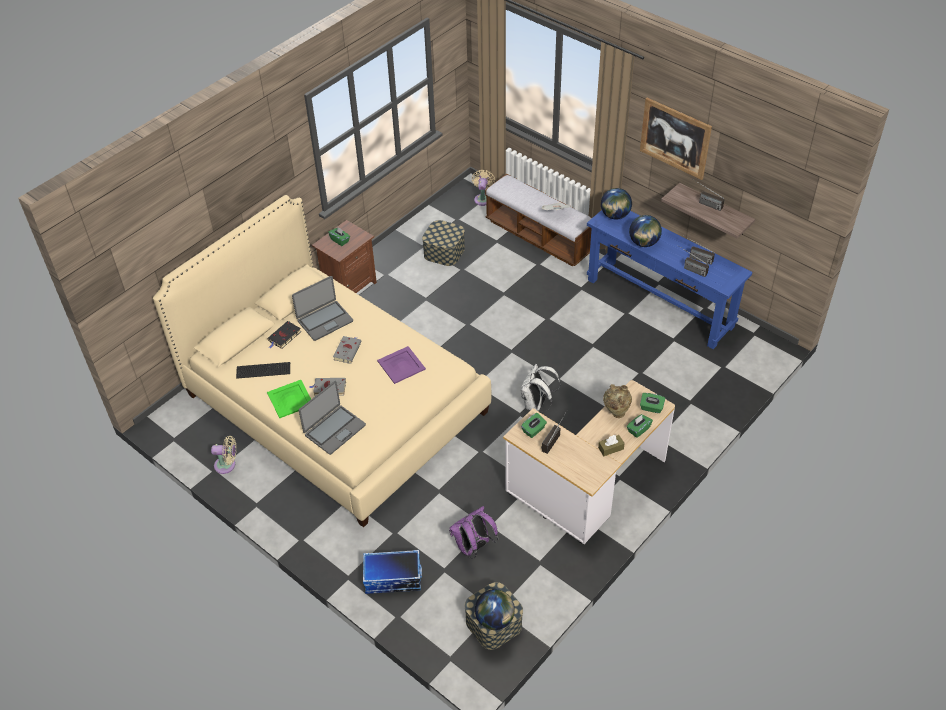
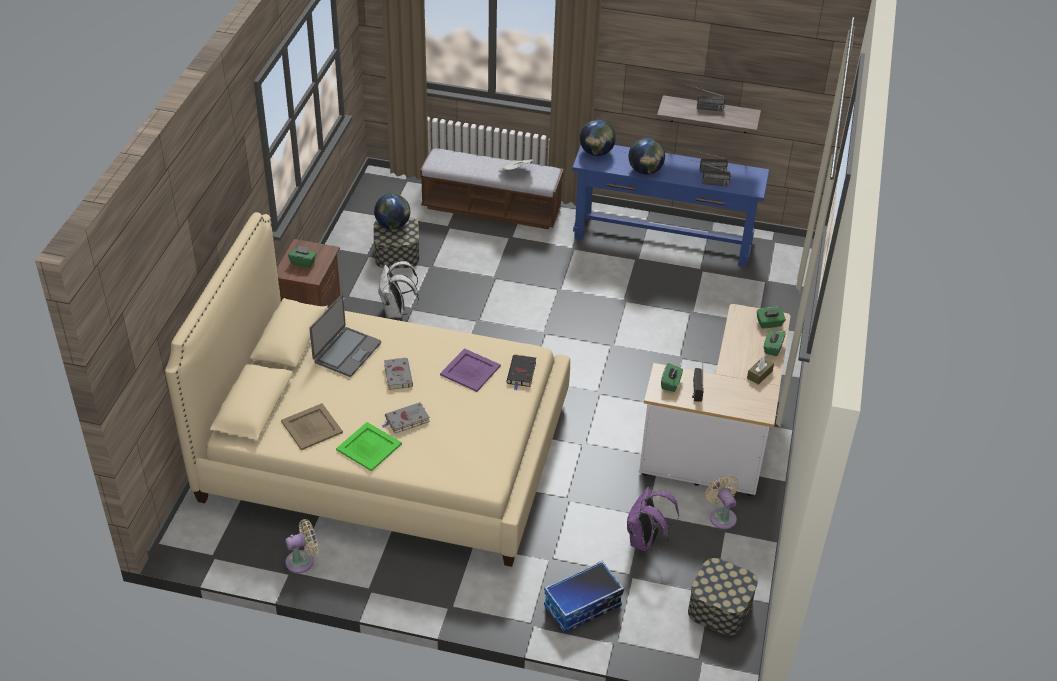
camera: 30 degrees left, 5 degrees down
(262, 369) = (311, 427): keyboard -> beige tray
(284, 337) = (310, 384): black book -> black book (521, 373)
(334, 430) = (446, 460): laptop -> none
(483, 198) = (401, 187): beige fan -> beige fan (721, 516)
(495, 619) = (734, 595): globe -> globe (393, 225)
(536, 404) = (609, 377): white backpack -> white backpack (396, 311)
(616, 413) = (739, 340): beige vase -> none
(675, 138) = (654, 45): picture -> none

